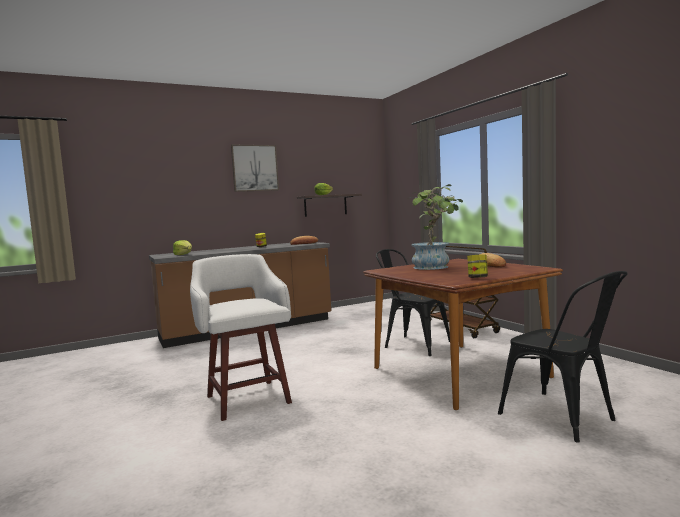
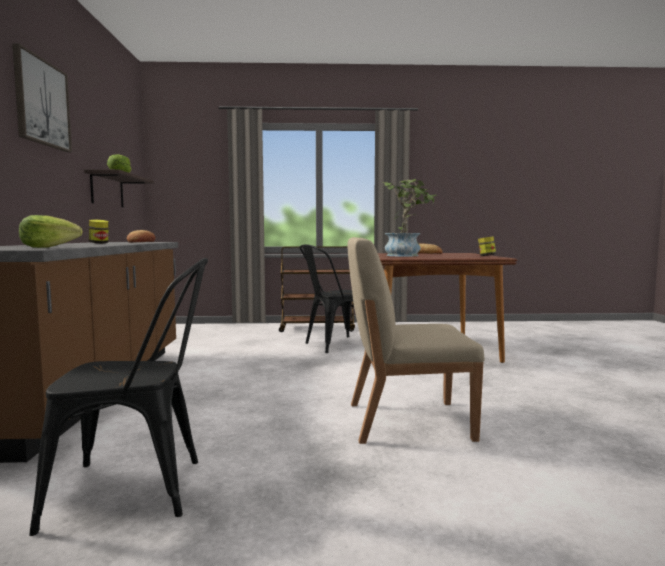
camera: 65 degrees left, 0 degrees up
(247, 398) = (406, 421): white stool -> beige chair
(564, 419) = (532, 348): black chair -> black chair (140, 489)

